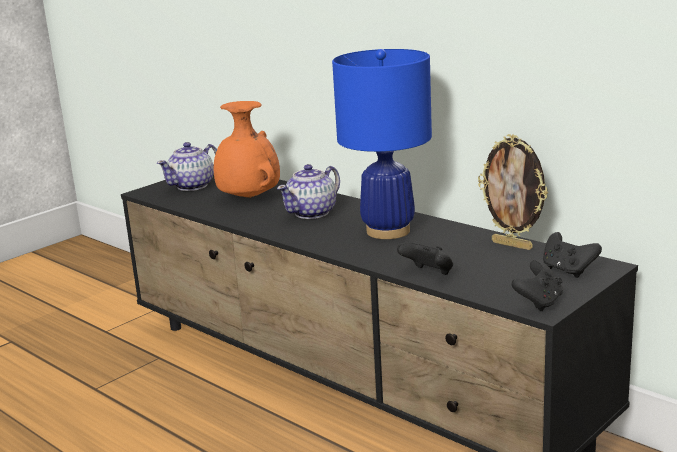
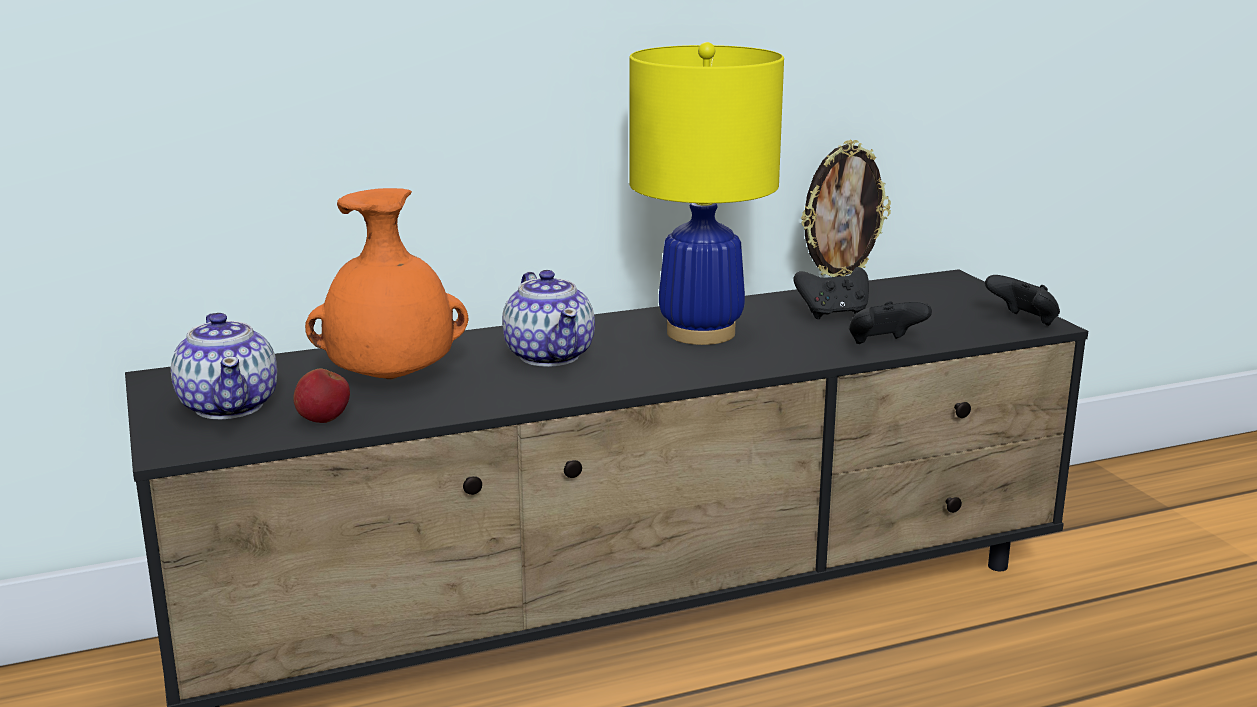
camera: 65 degrees left, 0 degrees up
(191, 201) = (323, 420): none -> apple
(388, 231) = (701, 332): blue table lamp -> yellow table lamp
(568, 270) = (946, 293): black game controller -> black game controller (833, 314)

